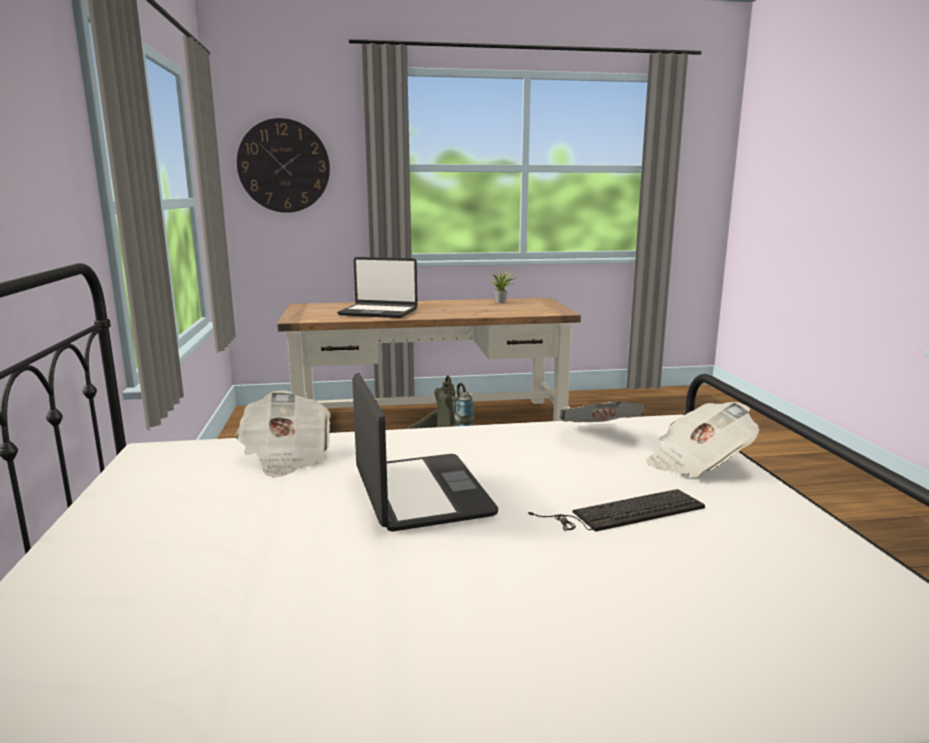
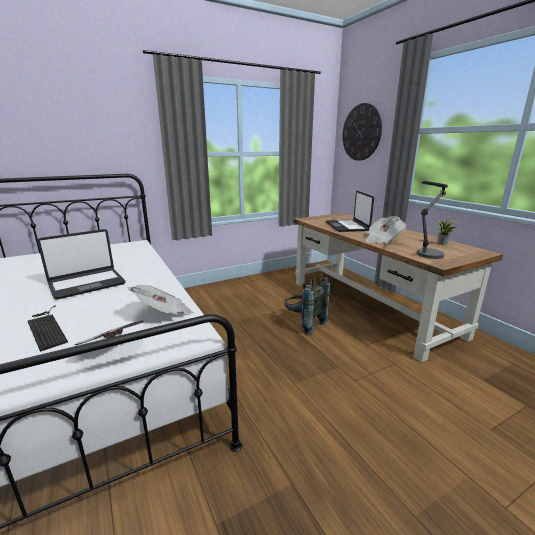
camera: 70 degrees right, 5 degrees up
(286, 457) = (131, 259): newspaper -> newspaper (382, 240)
(525, 309) = (426, 252): none -> table lamp

